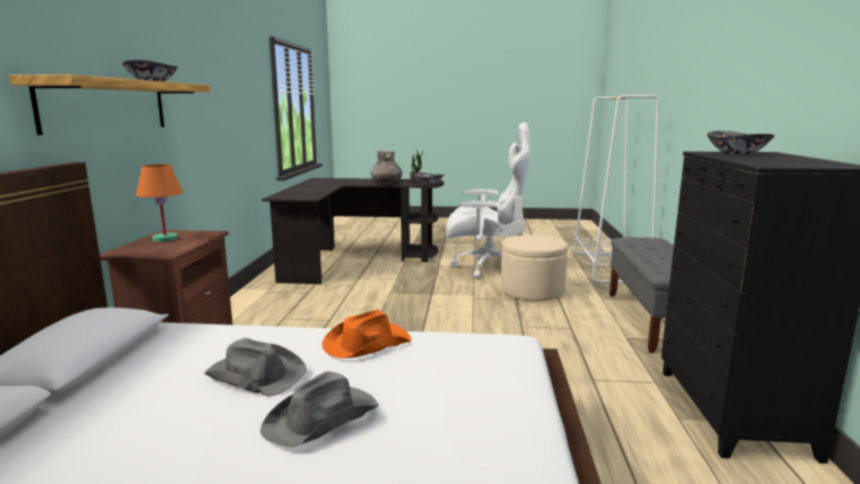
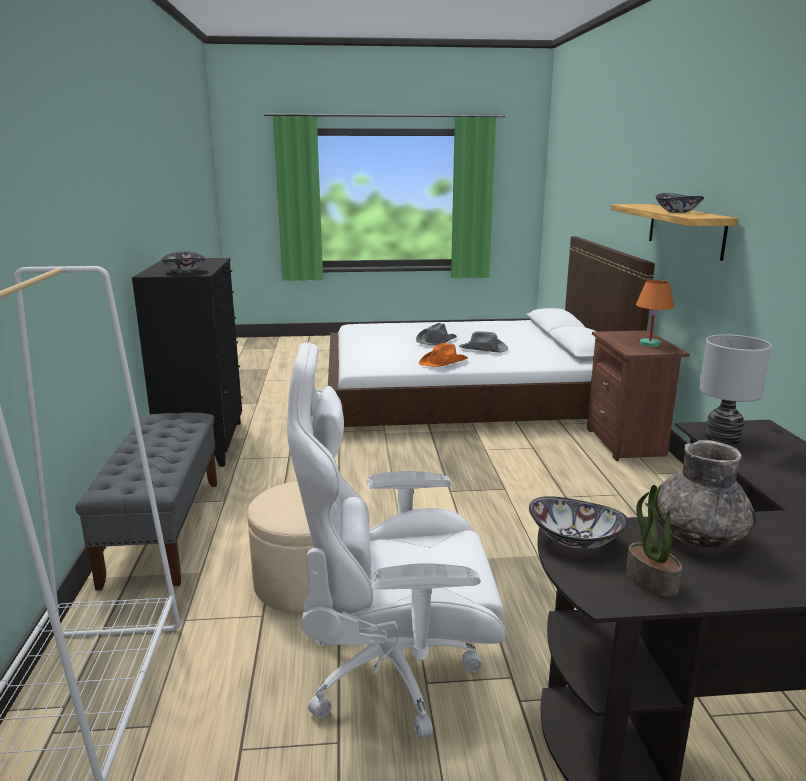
camera: 170 degrees right, 5 degrees up
(310, 195) = (722, 438): none -> grey table lamp

